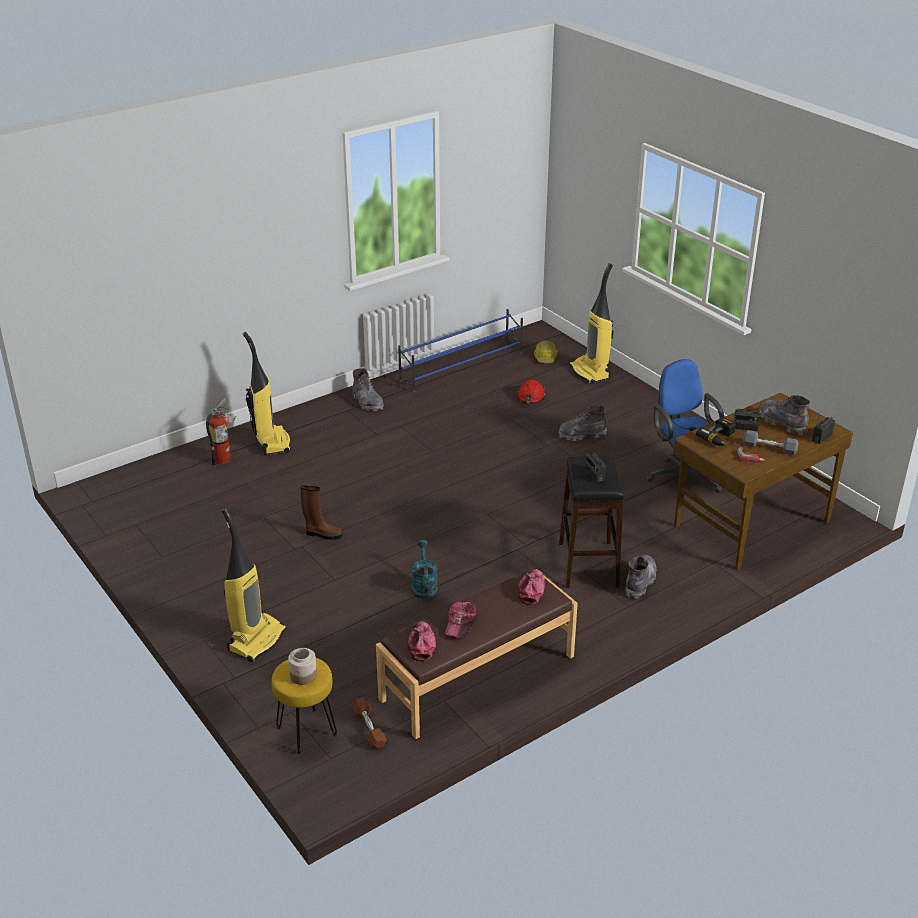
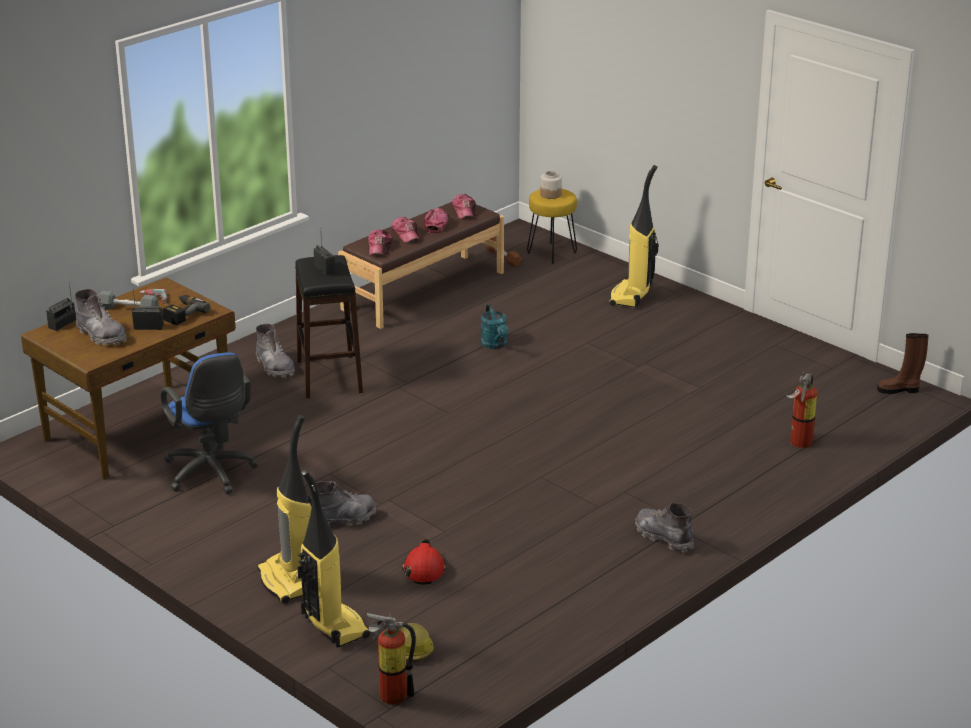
camera: 170 degrees right, 5 degrees down
(272, 442) = (756, 468): vacuum cleaner -> vacuum cleaner (289, 581)
(322, 534) = (624, 377): brown boot -> brown boot (899, 390)
(462, 367) = (546, 615): blue shoe rack -> none
(498, 609) = (406, 234): none -> cap
(561, 339) = (389, 694): none -> fire extinguisher
(640, 582) = (275, 367): grey boot -> grey boot turned 45 degrees counterclockwise

